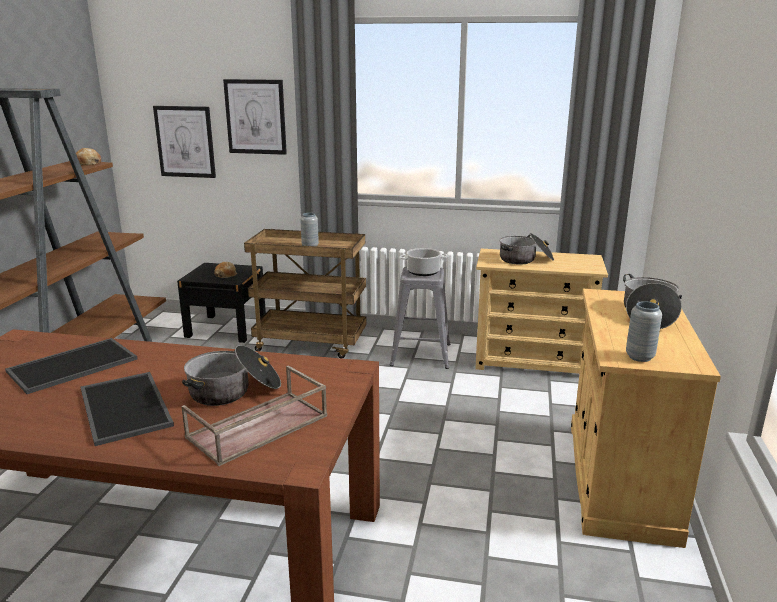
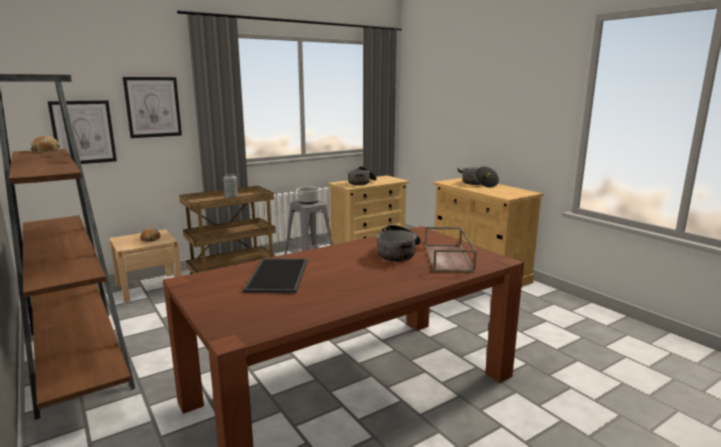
camera: 45 degrees left, 5 degrees down
(122, 407) = (368, 276): tray -> none
(226, 328) = (149, 287): black nightstand -> beige nightstand
(639, 357) = (512, 195): grey vase -> none

